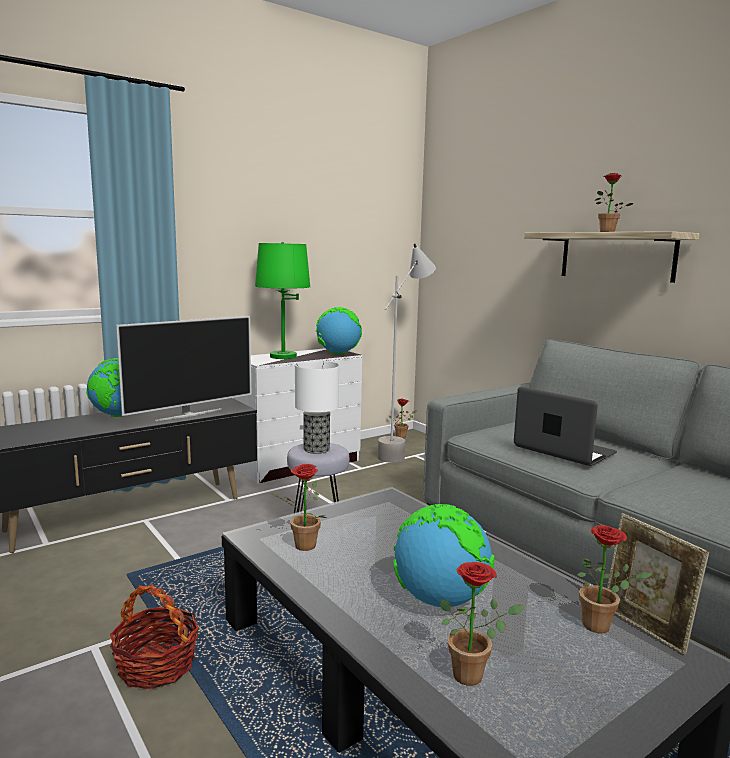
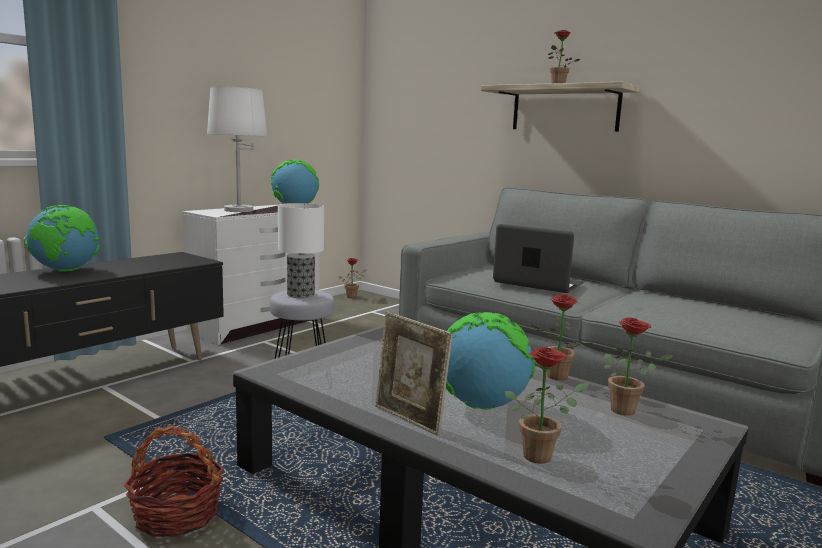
camera: 15 degrees left, 0 degrees up
(189, 414) = (149, 267): television -> none
(283, 356) = (239, 210): green table lamp -> white table lamp
(300, 546) = (324, 376): potted plant -> potted plant (554, 377)
(402, 451) = (358, 309): grey floor lamp -> none
(645, 629) = (662, 409): picture frame -> picture frame (409, 419)

